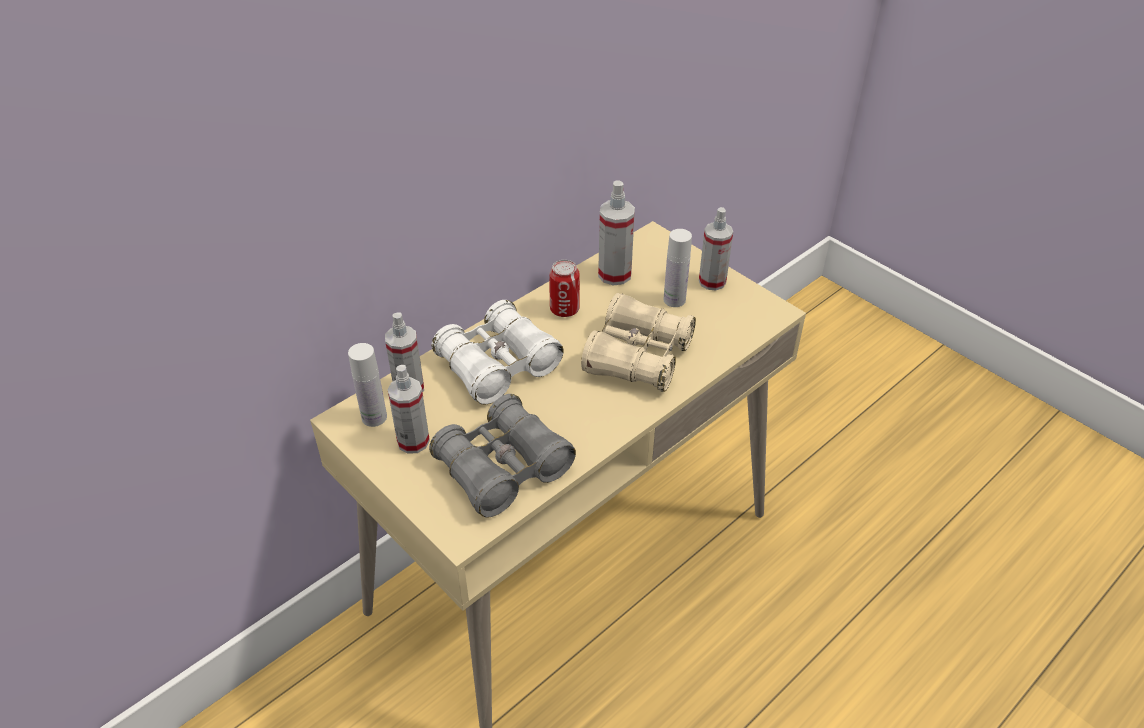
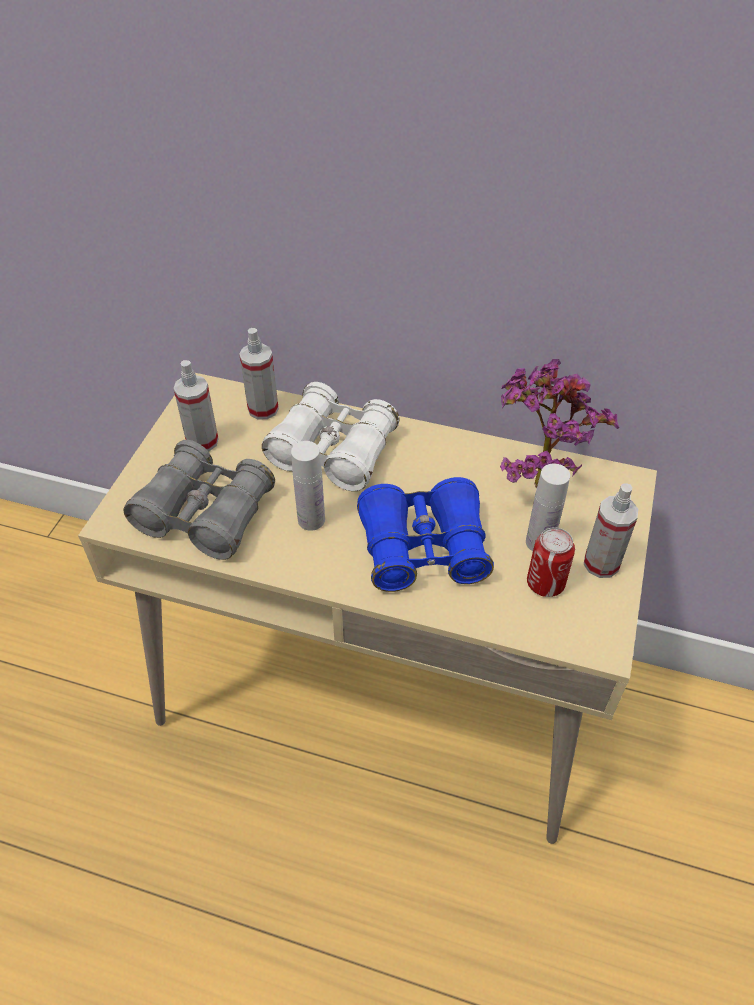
camera: 60 degrees right, 5 degrees up
(374, 417) = (215, 405): white bottle -> white bottle (311, 520)
(564, 309) = (448, 462): can -> can (545, 583)
(614, 274) = (536, 477): spray bottle -> potted plant
(637, 357) = (423, 549): beige binoculars -> blue binoculars

